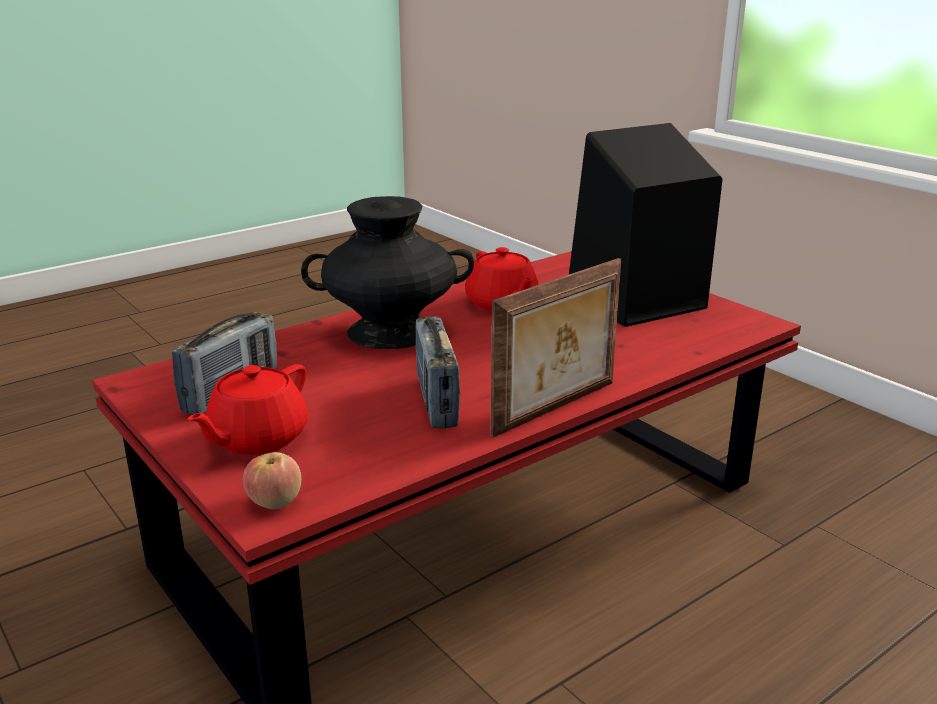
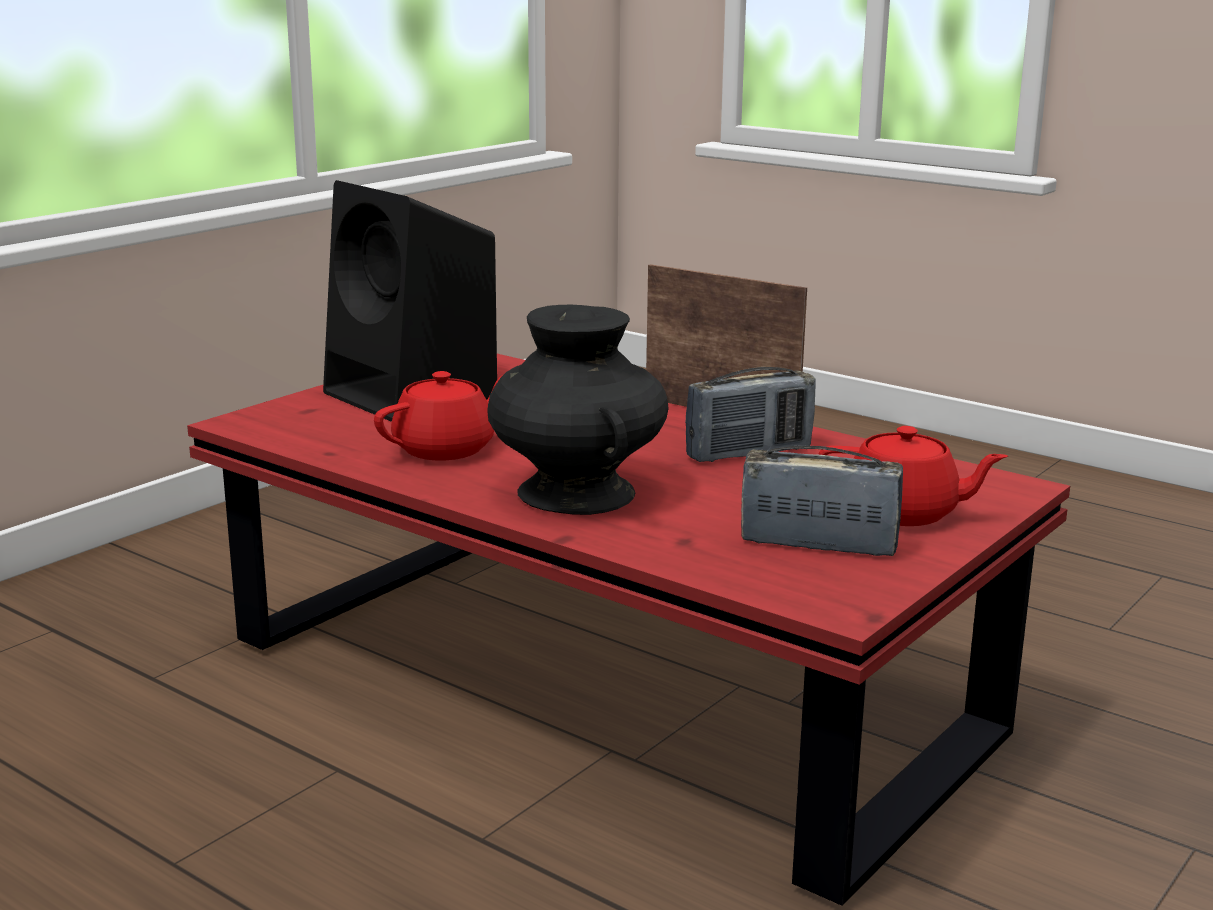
camera: 105 degrees left, 5 degrees down
(274, 502) = (996, 486): apple -> none

